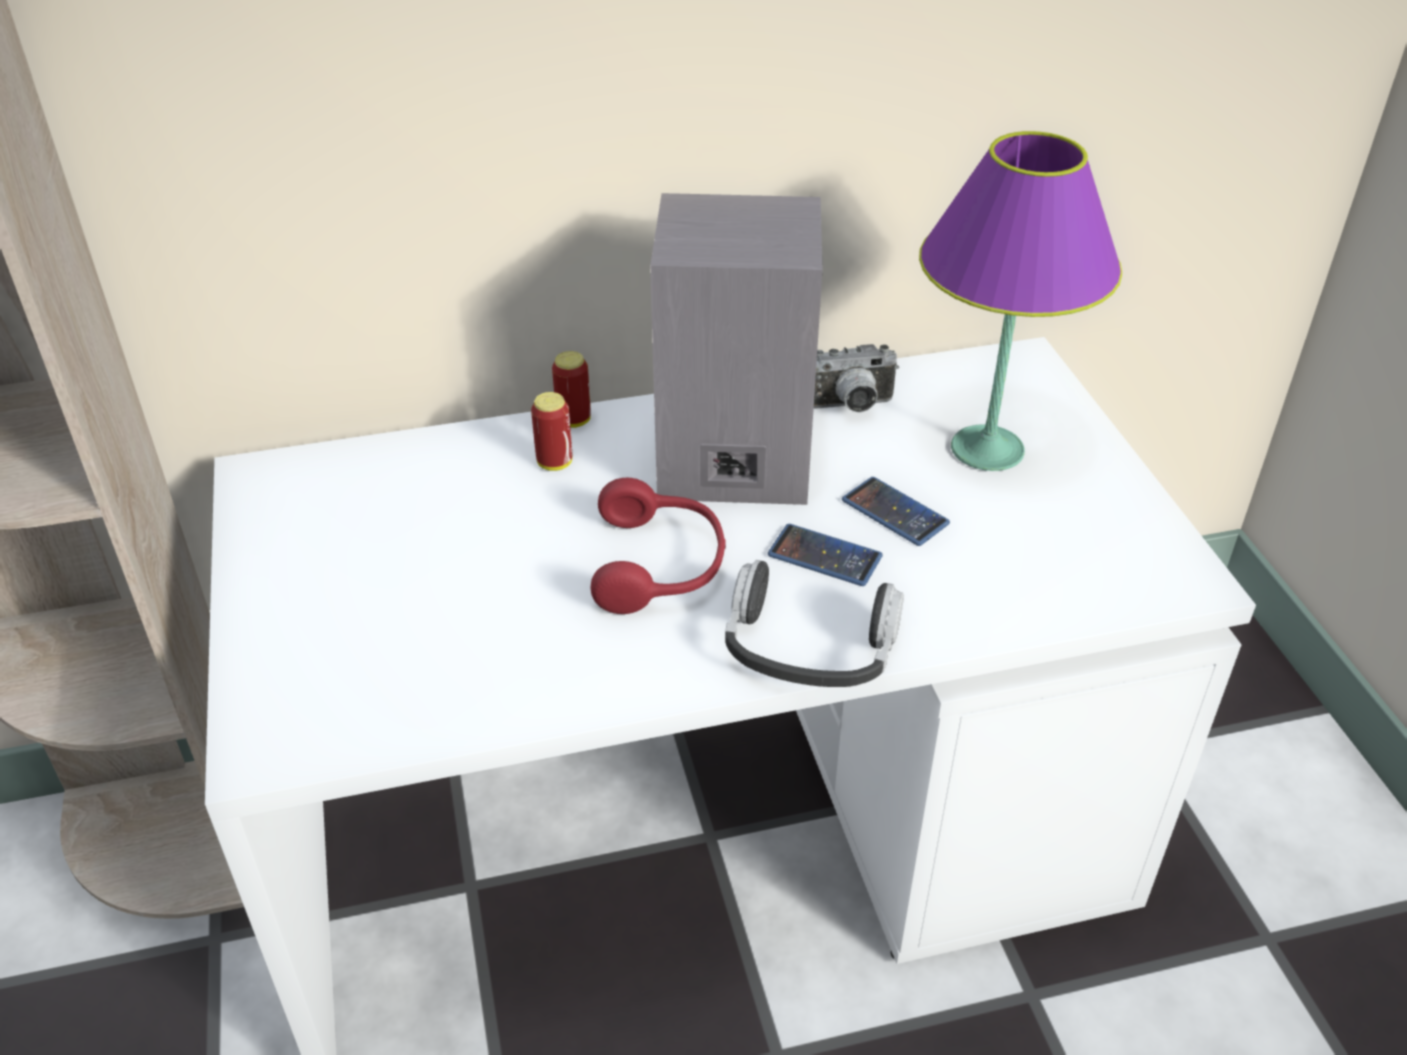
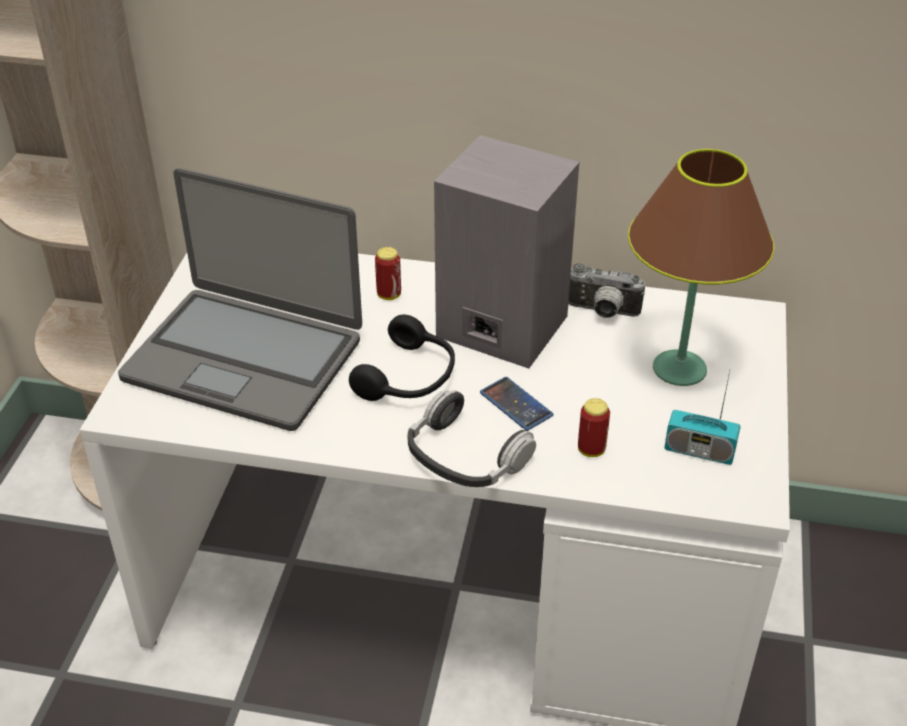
camera: 25 degrees right, 0 degrees up
(404, 611) = (245, 358): none -> laptop
(574, 420) = (419, 271): can -> can (591, 450)
(660, 565) = (409, 378): red headphones -> black headphones
(894, 512) = (583, 391): phone -> none
(988, 449) = (680, 369): purple table lamp -> brown table lamp
(1085, 542) = (699, 450): none -> radio

